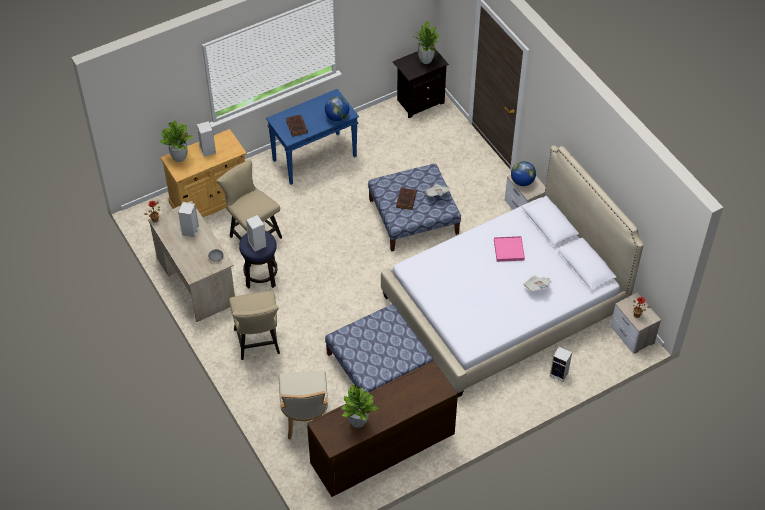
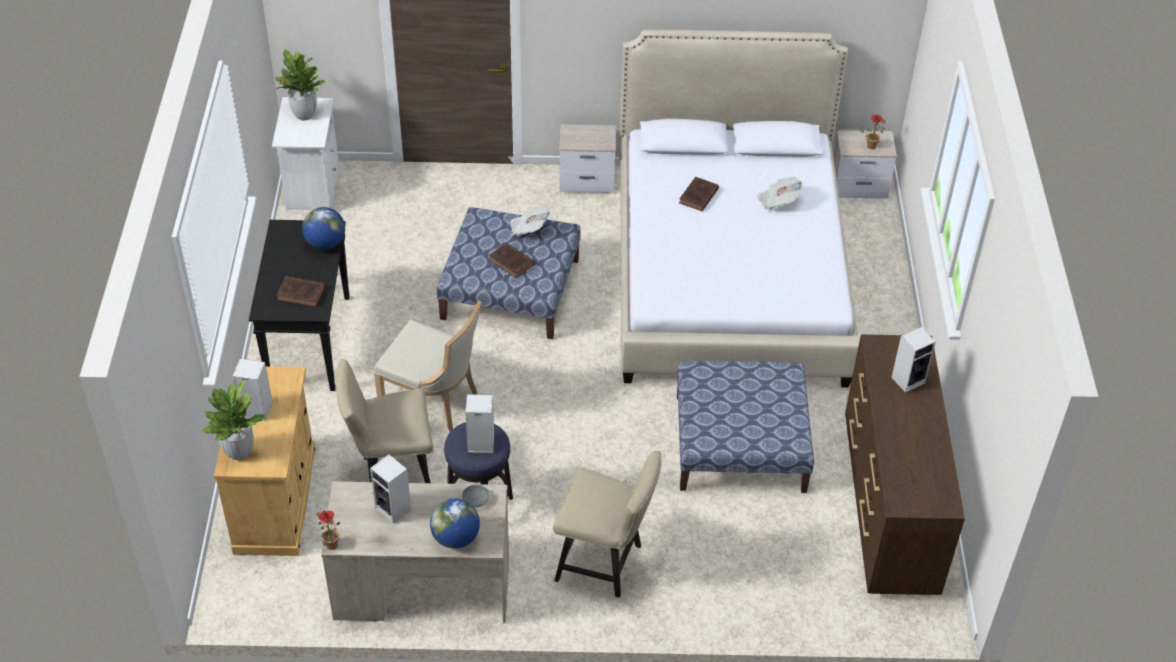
camera: 60 degrees left, 5 degrees down
(305, 418) = (778, 568): beige chair -> beige chair (433, 401)
(315, 158) = (309, 341): blue console table -> black console table
(358, 422) = (920, 459): potted plant -> none
(419, 101) = (312, 189): black nightstand -> white nightstand
(508, 250) = (698, 197): pink tray -> brown book
(522, 181) = (581, 140): globe -> globe (456, 538)
(559, 374) = (874, 275): speaker -> speaker (909, 379)

